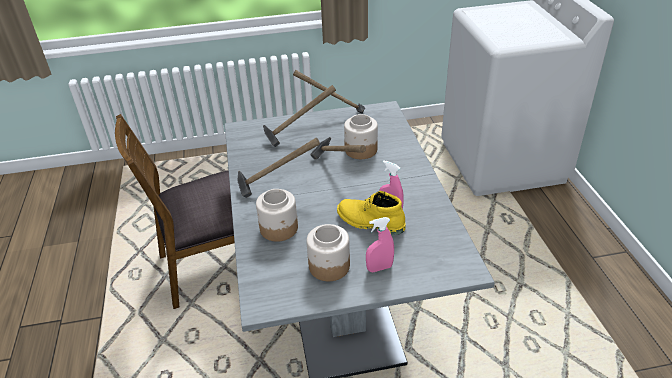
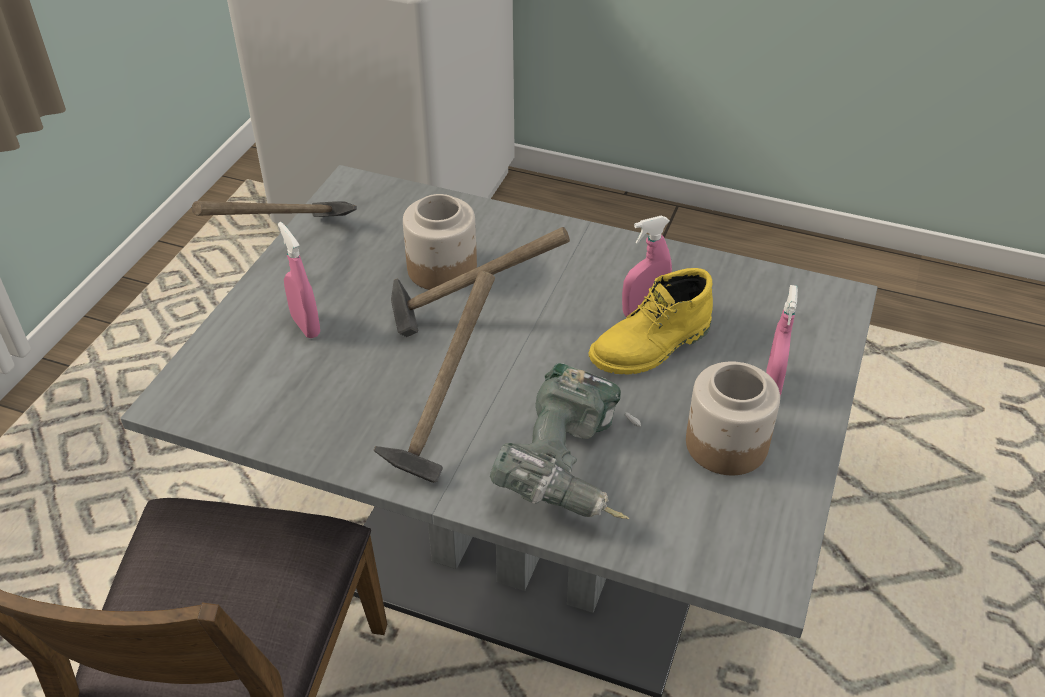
camera: 60 degrees left, 5 degrees up
(279, 228) = (573, 469): jar -> power drill
(298, 135) = (305, 326): hammer -> pink spray bottle

